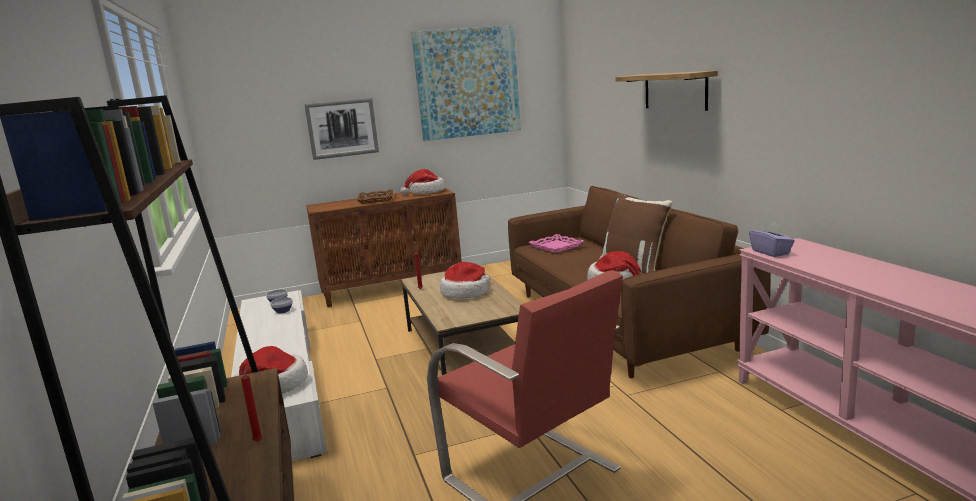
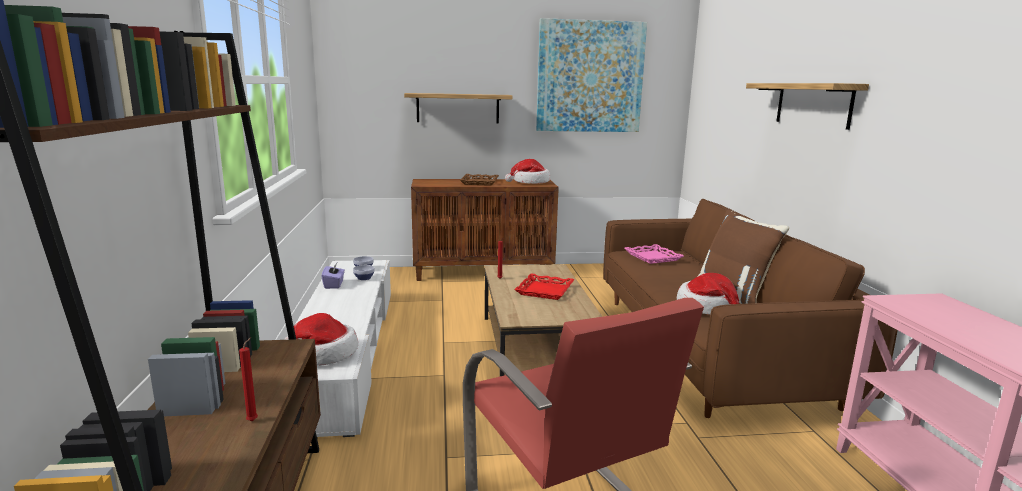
camera: 10 degrees right, 0 degrees up
(342, 128) = (458, 108): picture -> shelf
(466, 292) = (544, 290): hat -> red tray
(771, 252) = (903, 306): purple tissue box -> purple tissue box (334, 285)

